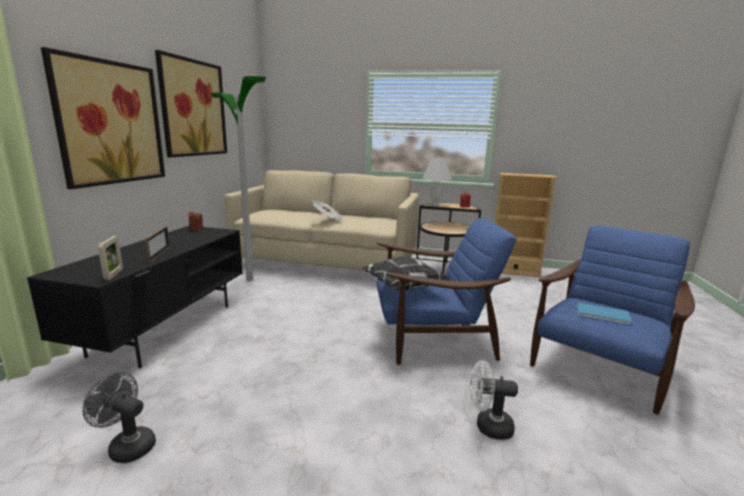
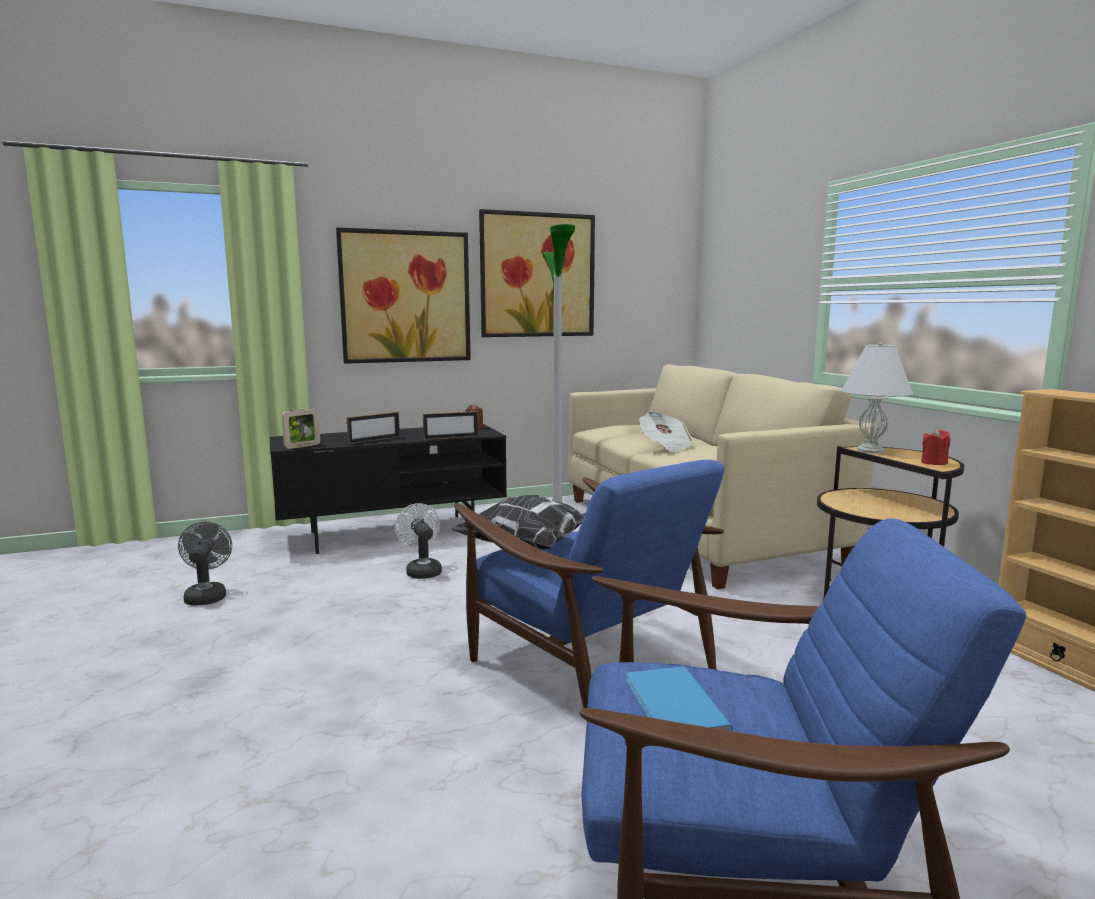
camera: 55 degrees right, 5 degrees down
(211, 239) = (451, 438): none -> picture frame
(488, 426) = (381, 768): white fan -> white fan (422, 571)

